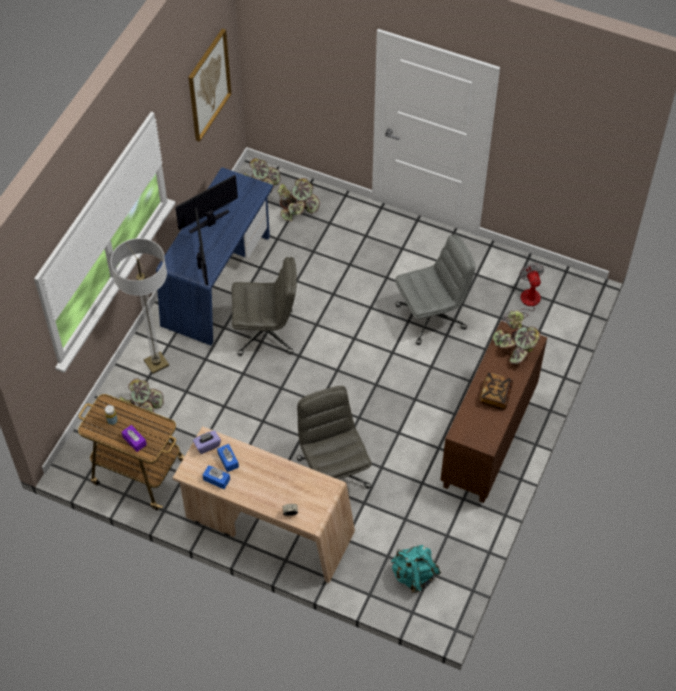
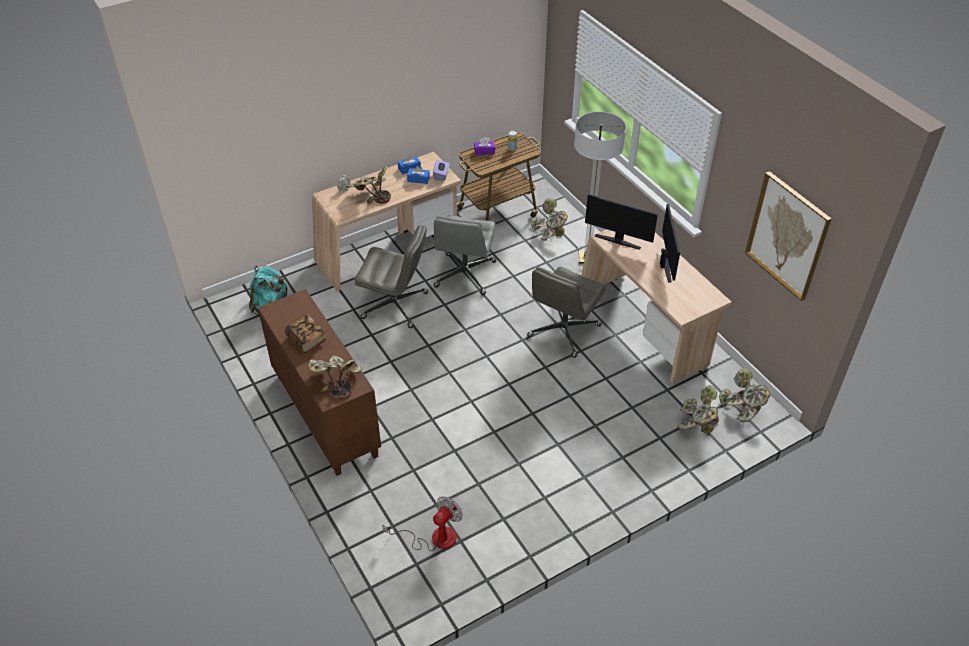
camera: 125 degrees right, 10 degrees down
(219, 282) = (644, 328): blue desk -> beige desk
(282, 484) = (371, 195): none -> potted plant
(431, 316) = (484, 452): grey office chair -> grey office chair (465, 275)
(525, 303) = (434, 538): fan -> fan turned 75 degrees counterclockwise

